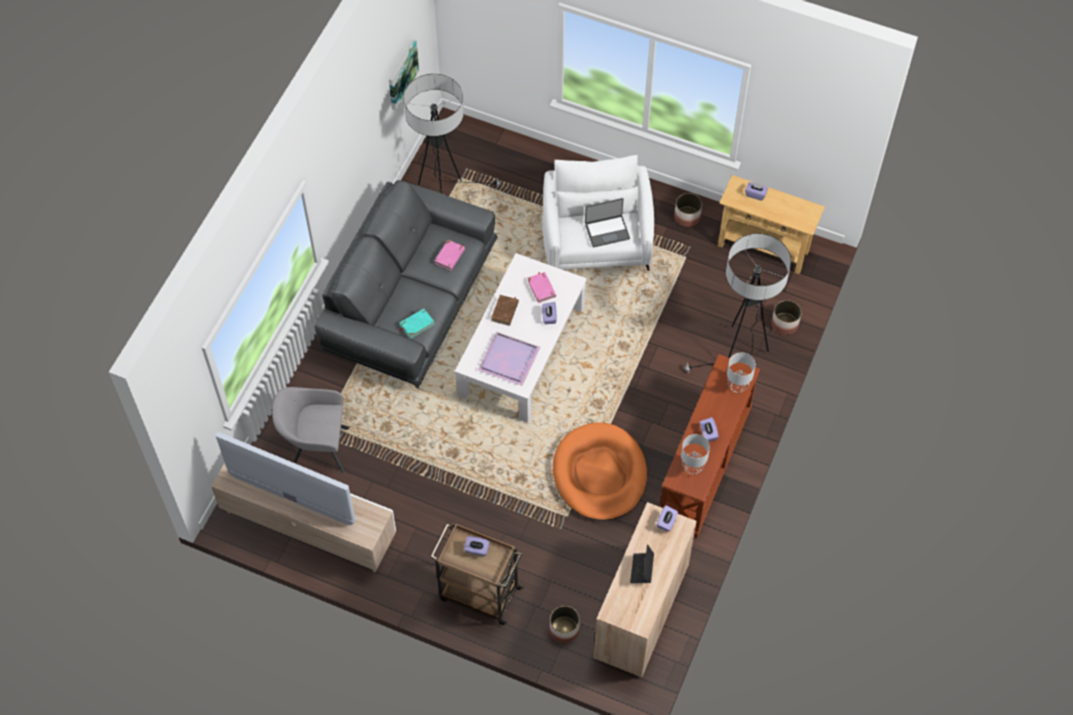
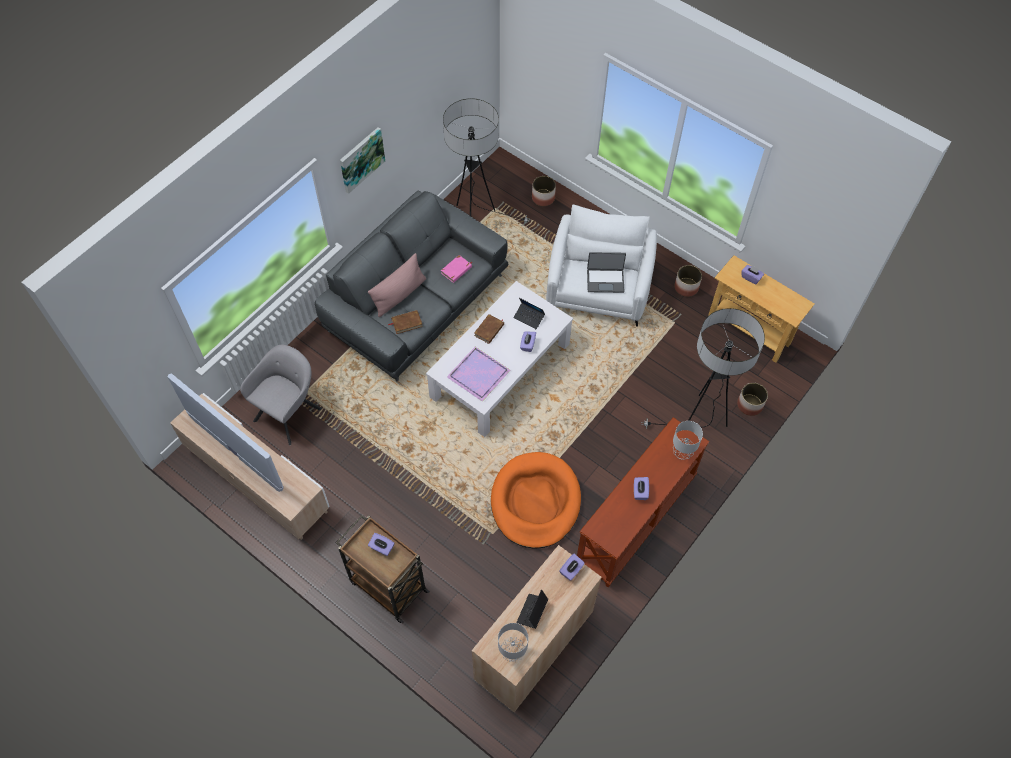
camera: 15 degrees right, 0 degrees up
(316, 448) = (289, 412): grey armchair -> grey armchair turned 105 degrees clockwise
(399, 297) = (399, 295): none -> pink pillow
(401, 74) = (452, 95): picture -> picture (361, 159)
(416, 324) = (406, 323): turquoise book -> brown book
(541, 288) = (529, 317): pink book -> laptop
(564, 629) = (456, 643): planter -> planter (543, 198)
(693, 467) = (615, 521): grey table lamp -> grey table lamp (513, 652)

